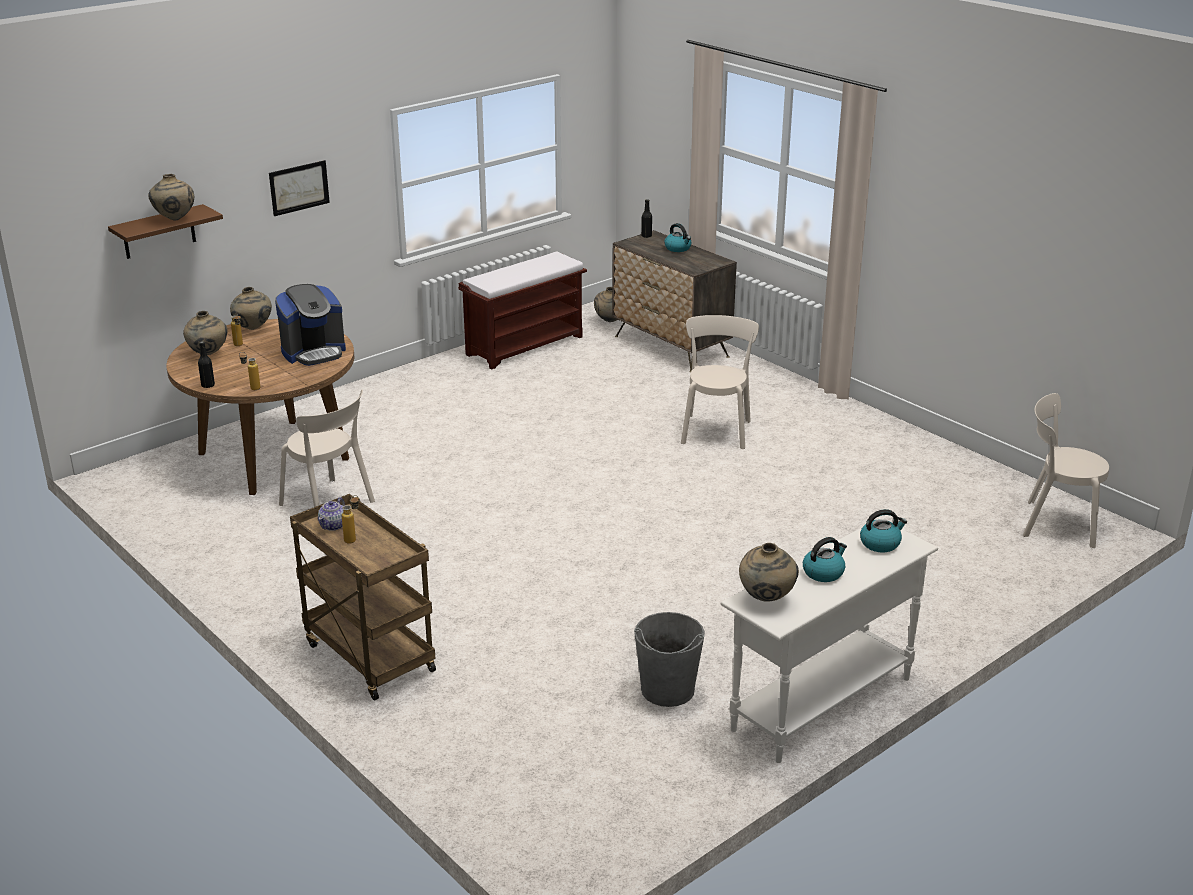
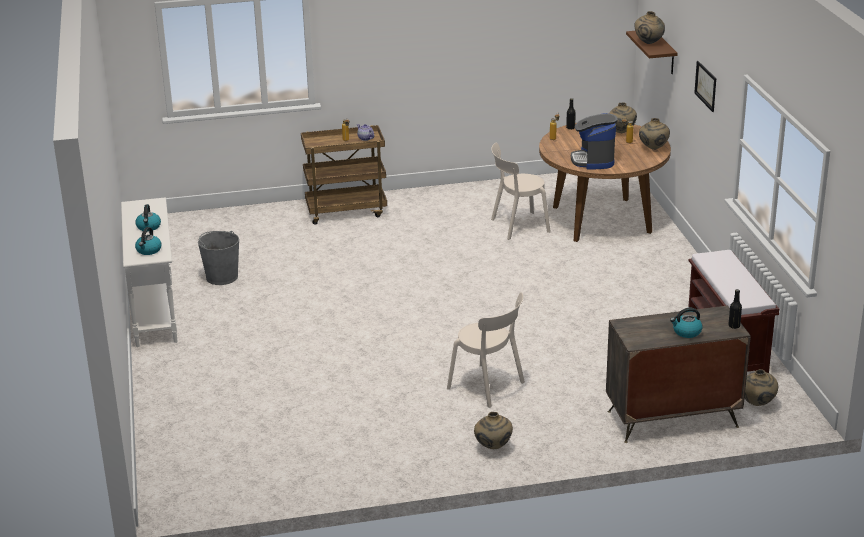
camera: 120 degrees right, 0 degrees up
(767, 598) = (150, 207): beige vase -> beige vase (493, 448)
(1055, 523) = (199, 482): beige chair -> none

